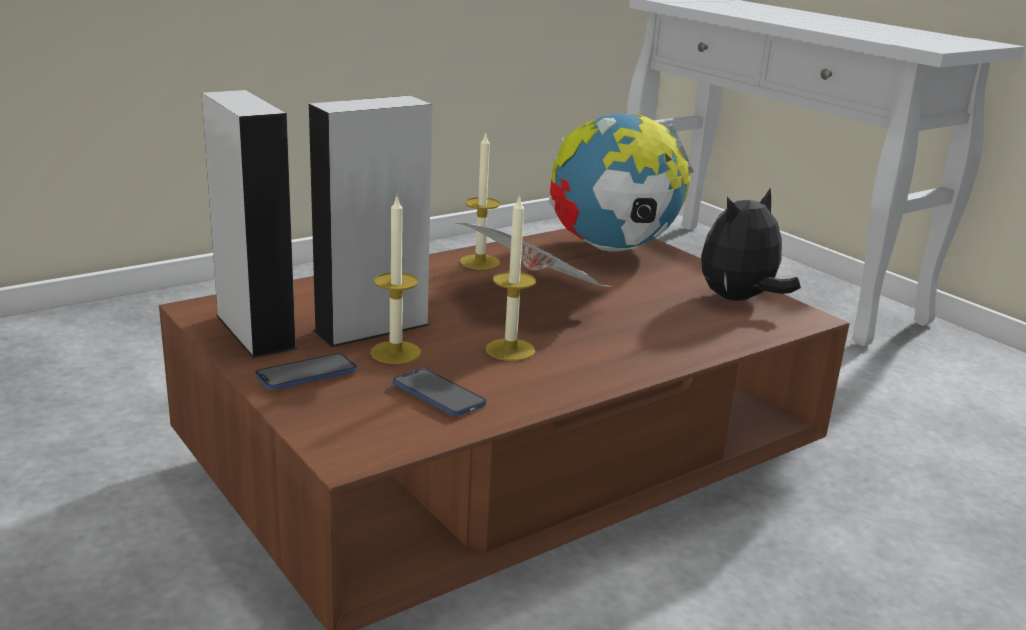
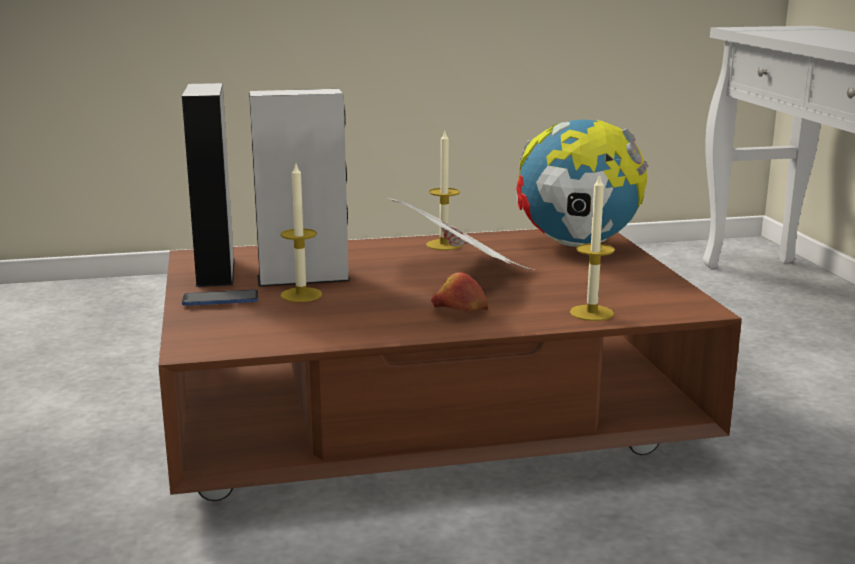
camera: 25 degrees right, 5 degrees down
(438, 395) = (300, 323): phone -> none
(510, 350) = (393, 303): candle -> candle (591, 313)
(589, 351) = (459, 311): none -> apple
(739, 300) = (649, 291): plush toy -> none

